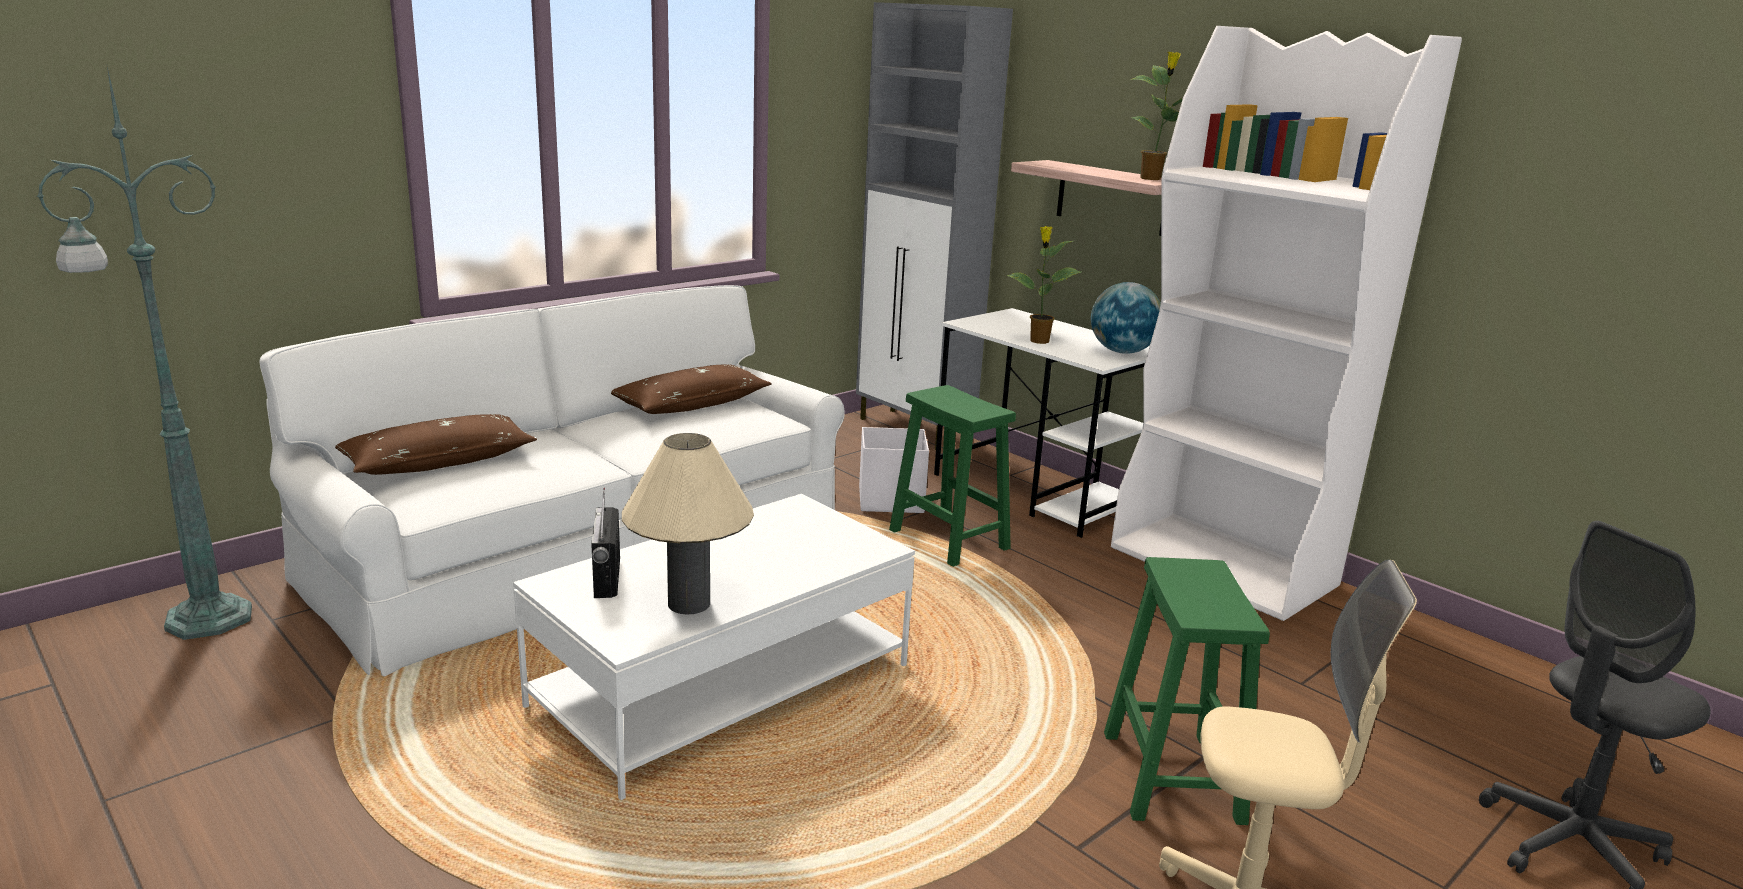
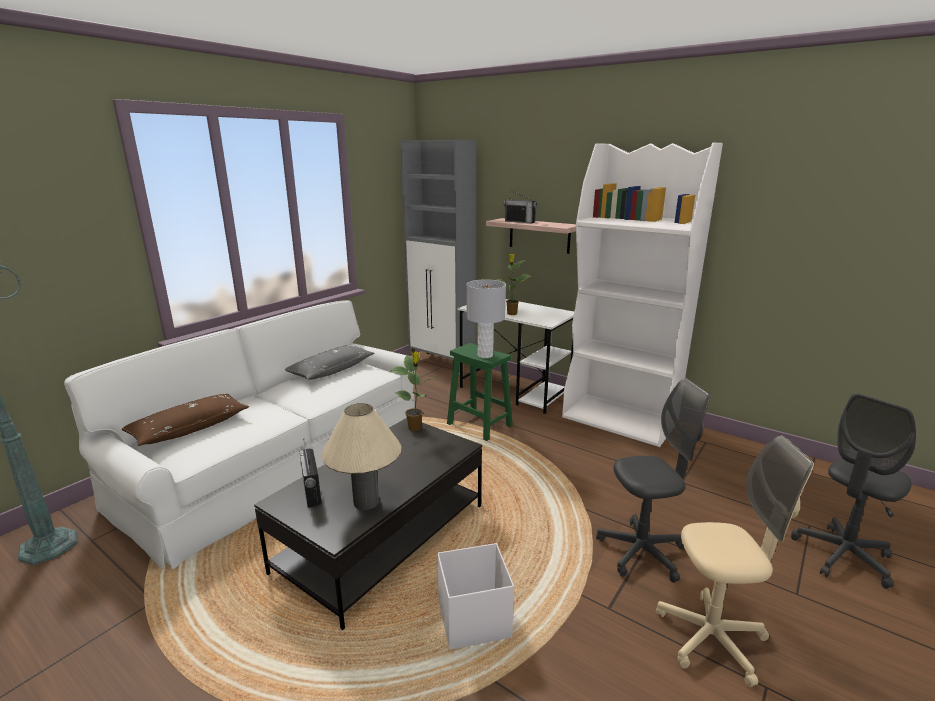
camera: 10 degrees left, 0 degrees up
(691, 404) = (331, 370): brown pillow -> grey pillow
(723, 685) = (383, 537): white coffee table -> black coffee table
(889, 500) = (441, 405): white storage box -> white storage box (472, 619)
(967, 408) = (485, 355): none -> grey table lamp
(1074, 168) = (519, 222): none -> radio
(1122, 352) = (555, 315): globe -> none
(1151, 179) = (562, 224): potted plant -> potted plant (415, 428)
(1173, 778) = (641, 552): green stool -> grey office chair

